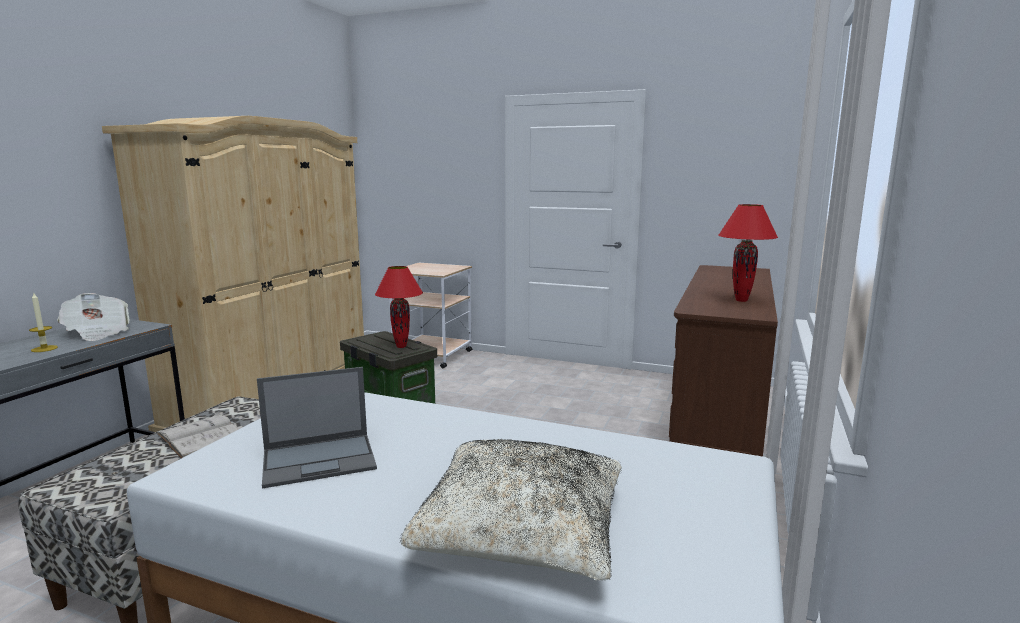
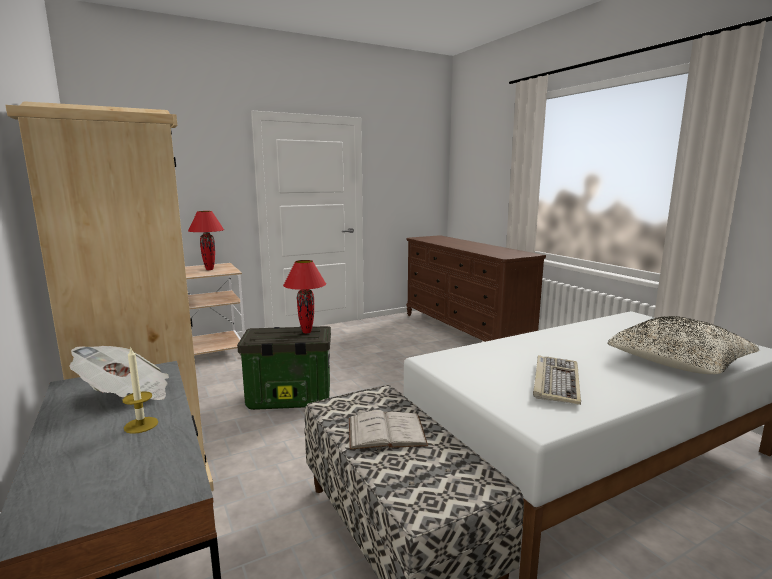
camera: 50 degrees left, 0 degrees up
(320, 459) = (555, 381): laptop -> keyboard
(742, 300) = (499, 249): red table lamp -> red table lamp (210, 269)

